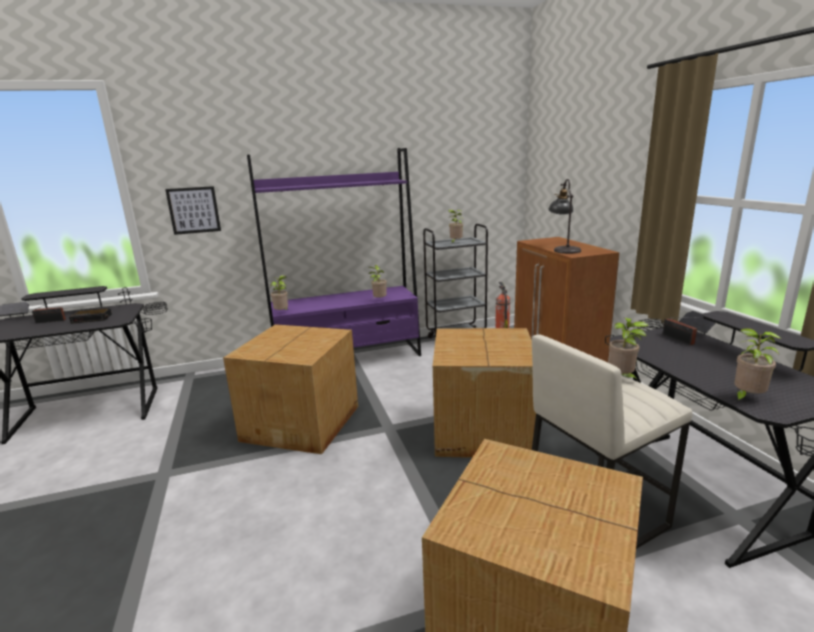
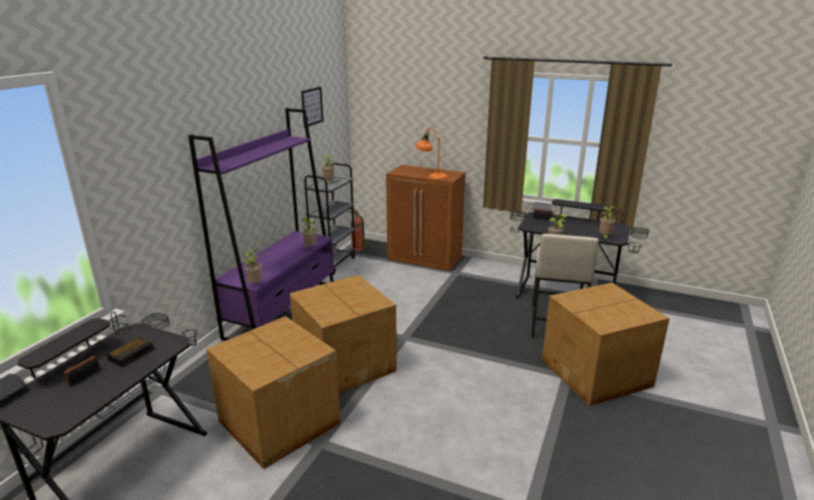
camera: 50 degrees left, 5 degrees up
(194, 210) = (145, 205): picture -> picture (312, 106)
(481, 431) = (453, 313): cardboard box -> cardboard box (279, 423)
(562, 248) = (431, 175): grey table lamp -> orange table lamp

